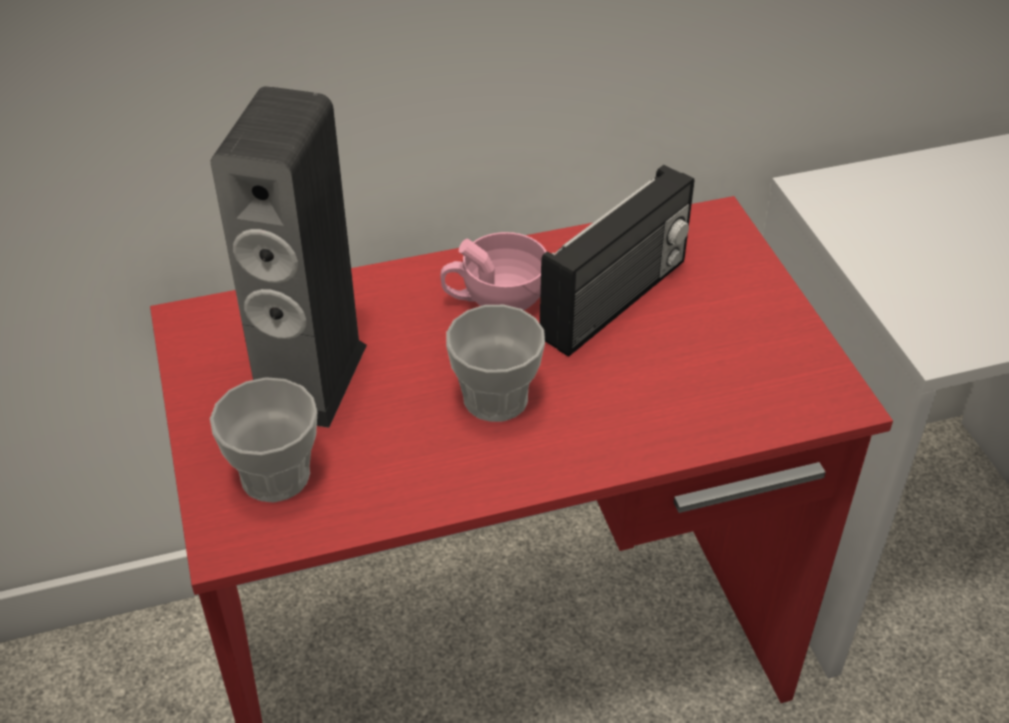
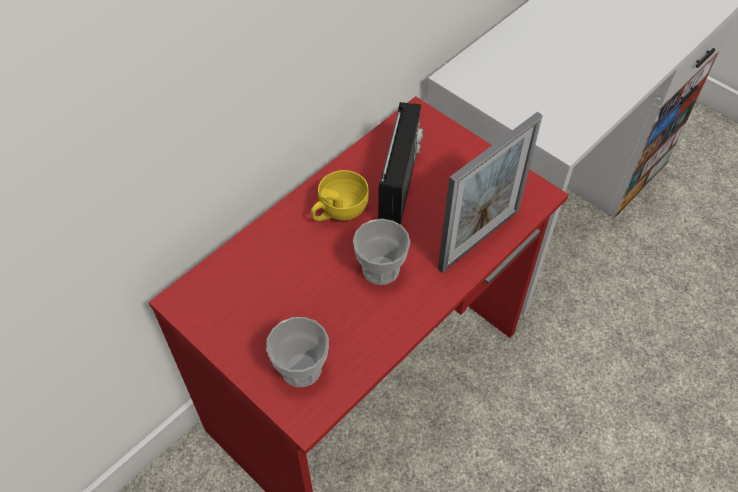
camera: 30 degrees left, 10 degrees up
(310, 378) = (276, 303): speaker -> none
(494, 299) = (338, 211): pink cup -> yellow cup
(685, 422) = (479, 239): none -> picture frame

